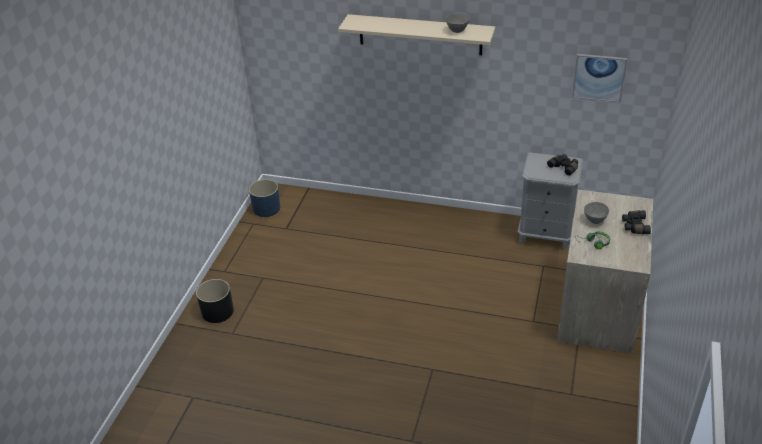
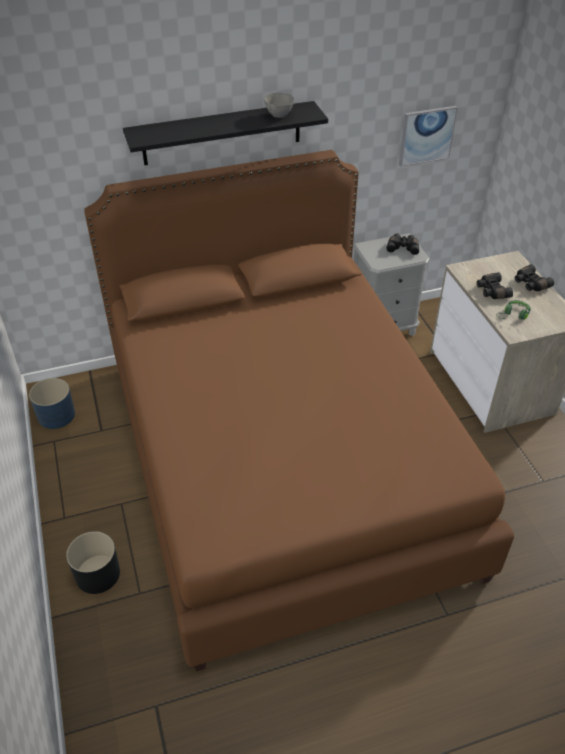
camera: 35 degrees left, 5 degrees up
(385, 296) = (282, 462): none -> brown bed
(420, 34) = (222, 133): beige shelf -> black shelf
(594, 220) = (491, 291): grey bowl -> black binoculars

